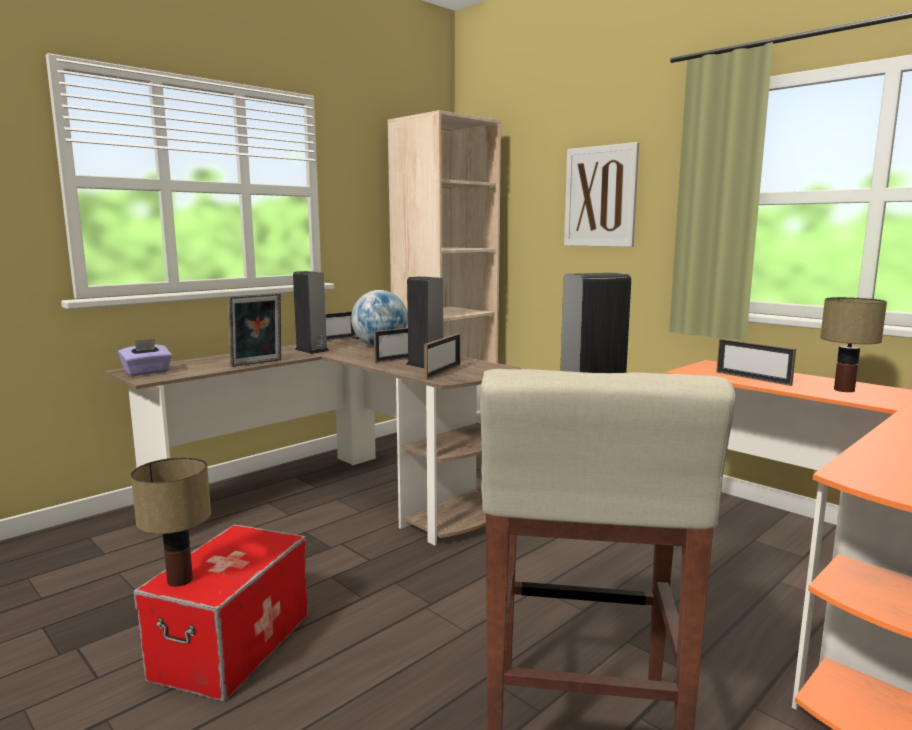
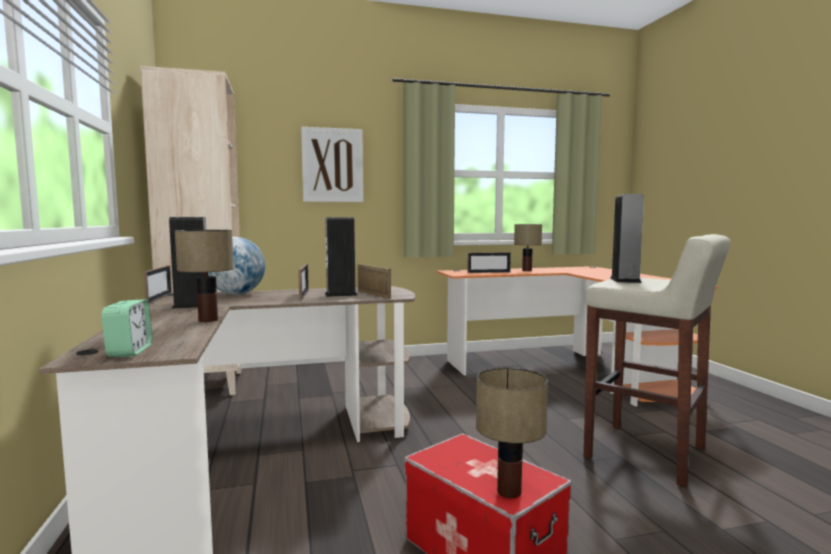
camera: 60 degrees left, 5 degrees down
(147, 372) = (129, 351): purple tissue box -> alarm clock
(258, 363) = (207, 320): picture frame -> table lamp

